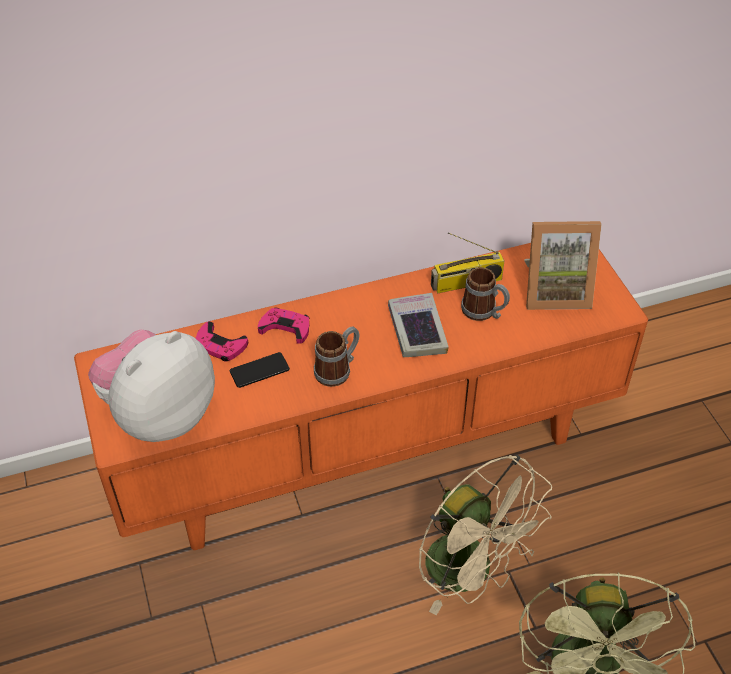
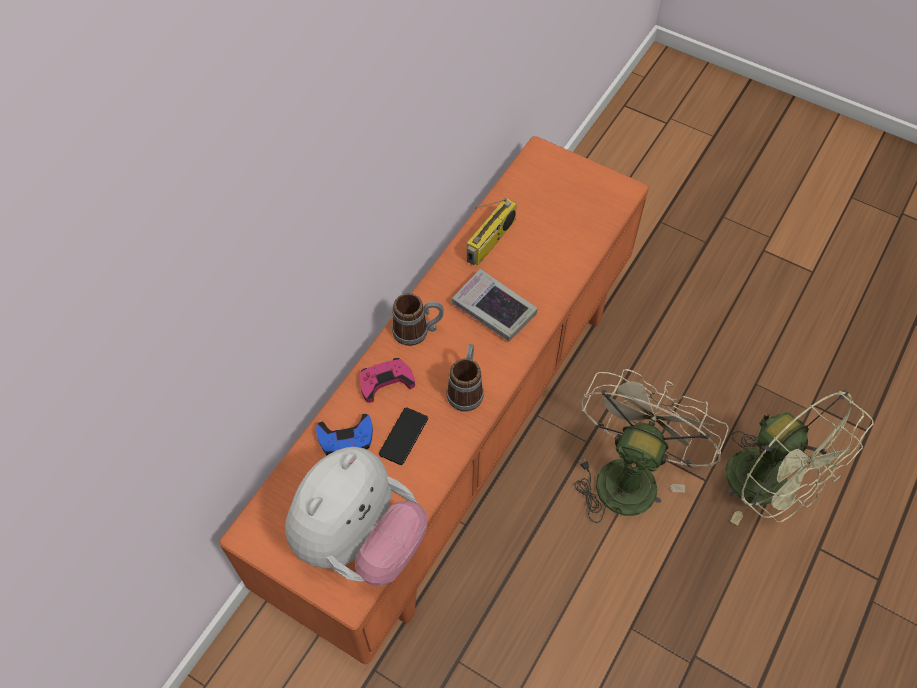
camera: 40 degrees left, 10 degrees up
(160, 414) = (359, 540): plush toy -> plush toy turned 150 degrees counterclockwise
(220, 345) = (346, 438): pink game controller -> blue game controller
(471, 573) = (628, 473): beige fan -> beige fan turned 75 degrees counterclockwise
(484, 312) = (529, 258): mug -> mug (418, 331)
(555, 291) = (563, 204): picture frame -> none

